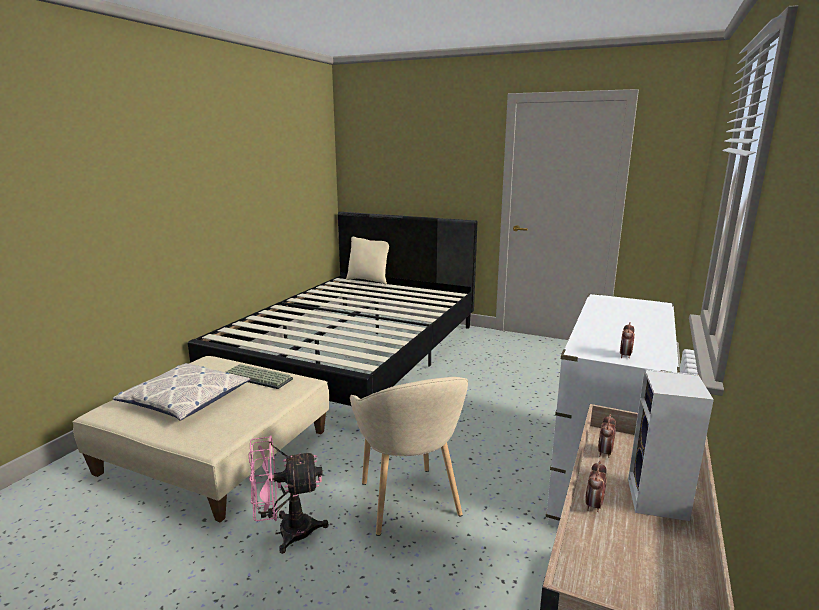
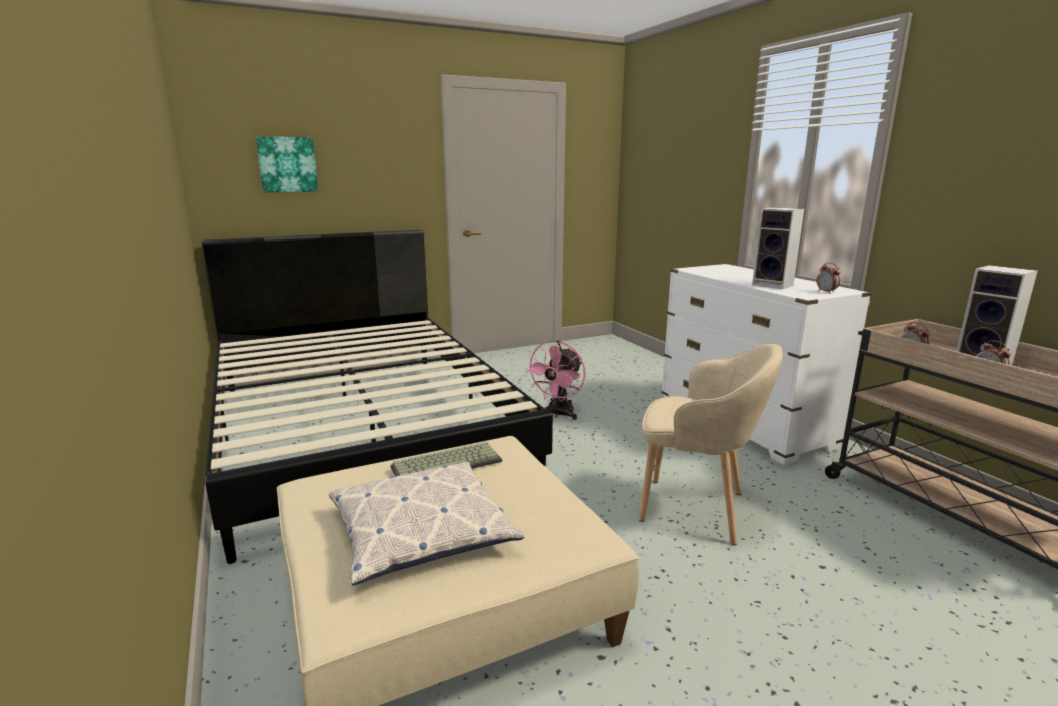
camera: 50 degrees left, 0 degrees up
(286, 532) = (685, 598): pink fan -> pink fan (558, 414)
(369, 280) = (278, 335): beige pillow -> none
(391, 166) = (287, 164): none -> picture
(607, 333) = (774, 285): none -> speaker

